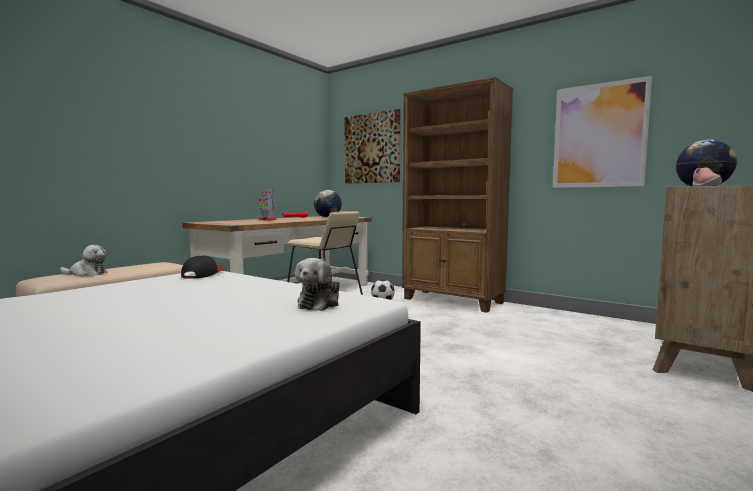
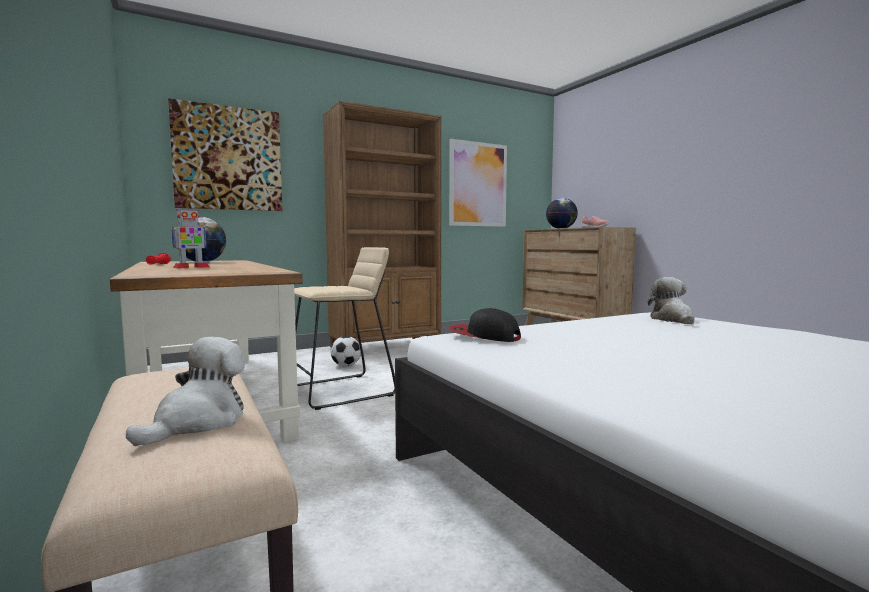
camera: 65 degrees left, 0 degrees up
(320, 303) = (672, 319): plush toy -> plush toy turned 135 degrees counterclockwise

